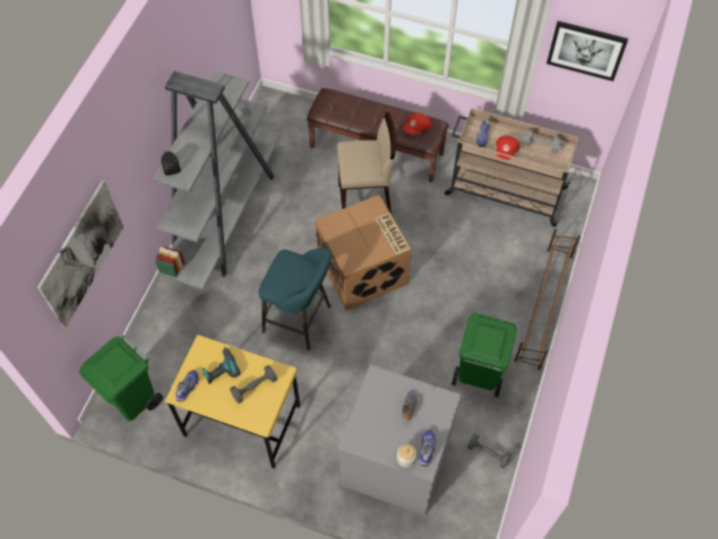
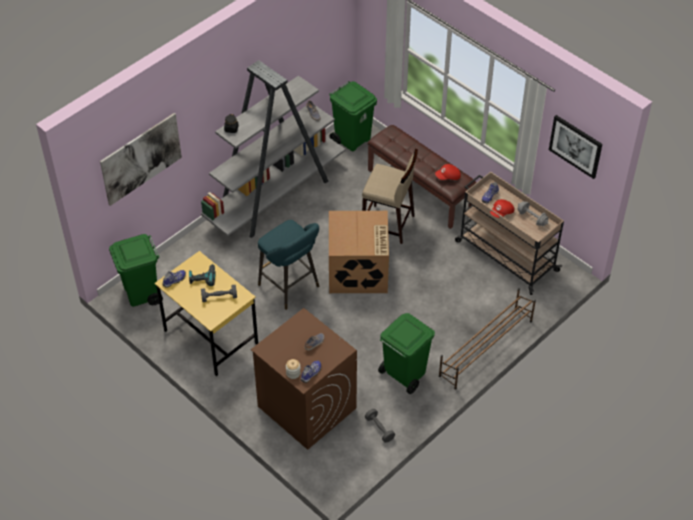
camera: 25 degrees right, 10 degrees down
(274, 117) = (352, 139): none -> green trash can
(395, 462) = (306, 407): grey washing machine -> brown washing machine

